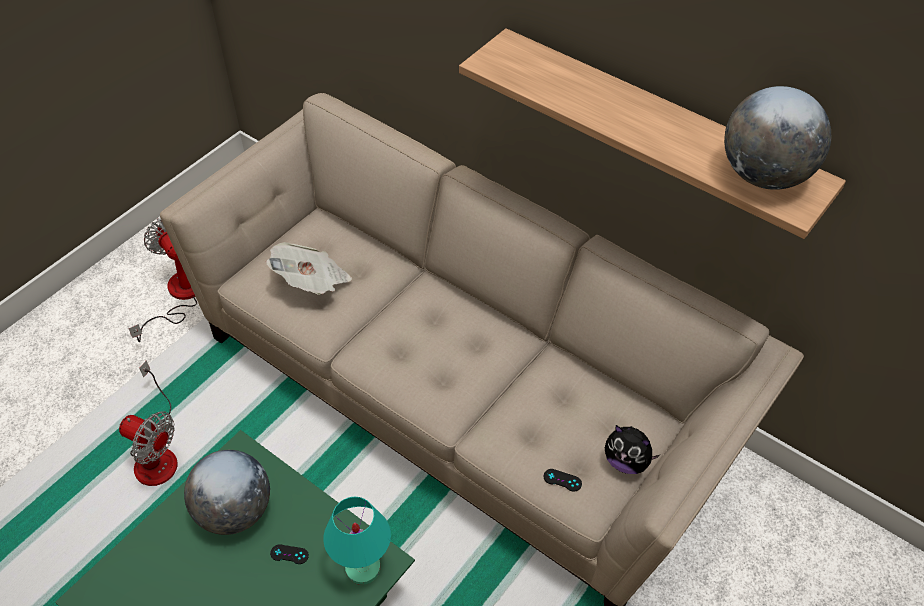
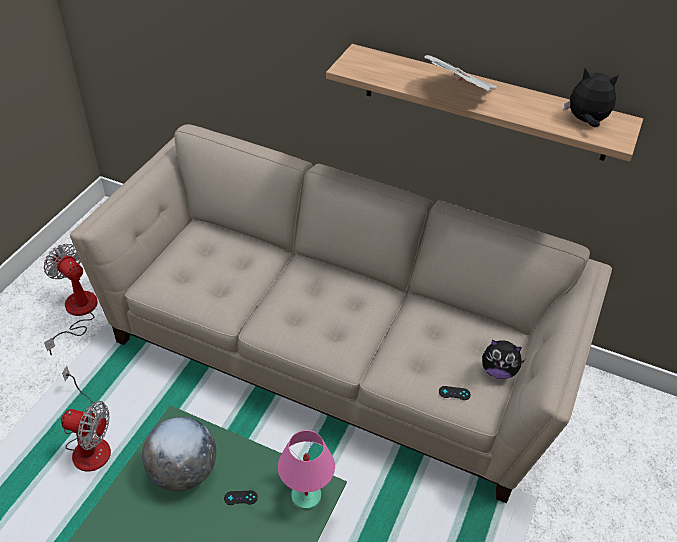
camera: 15 degrees left, 5 degrees down
(312, 282) = (206, 275): newspaper -> newspaper (460, 92)
(362, 567) = (305, 496): turquoise table lamp -> pink table lamp
(764, 175) = (585, 121): globe -> plush toy

